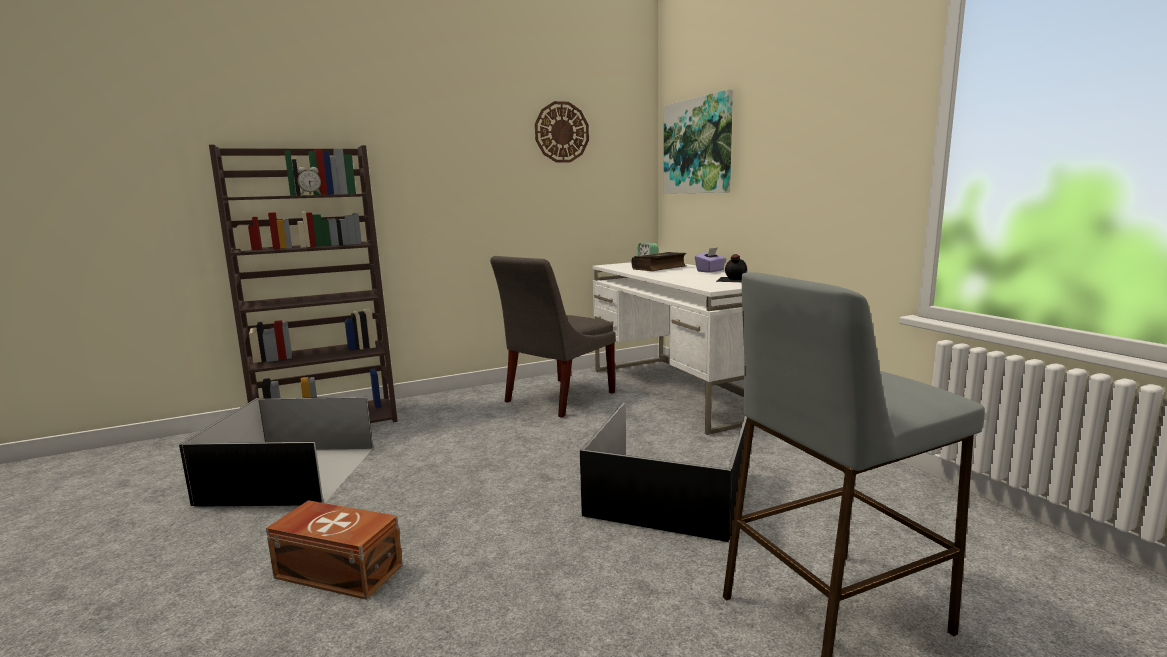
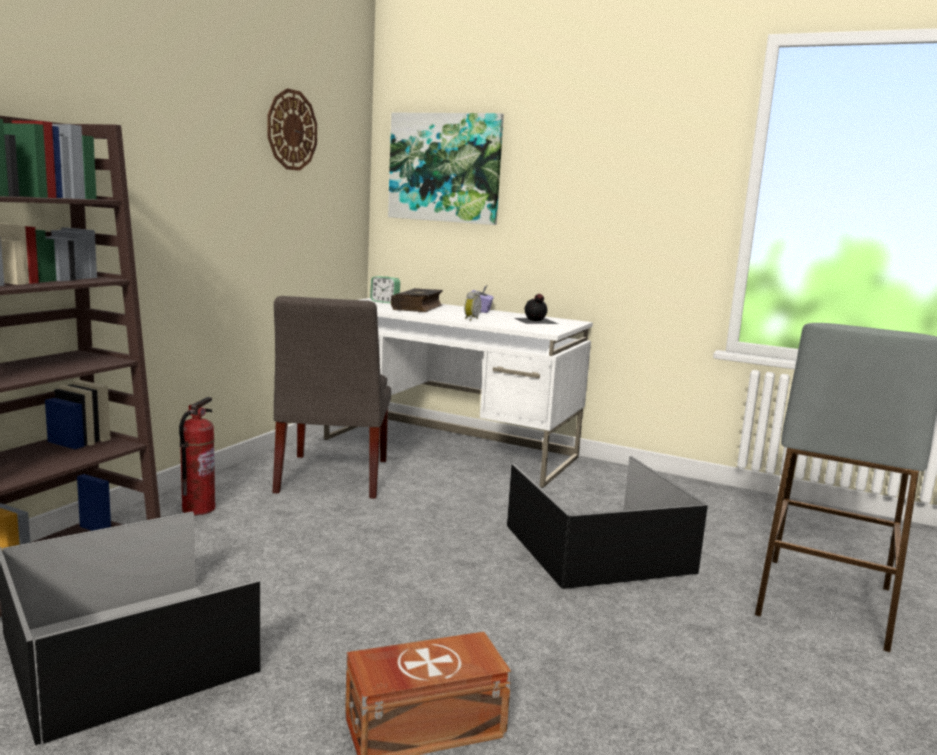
camera: 40 degrees left, 0 degrees up
(310, 194) = (36, 197): alarm clock -> alarm clock (470, 319)
(448, 403) = (198, 509): none -> fire extinguisher

